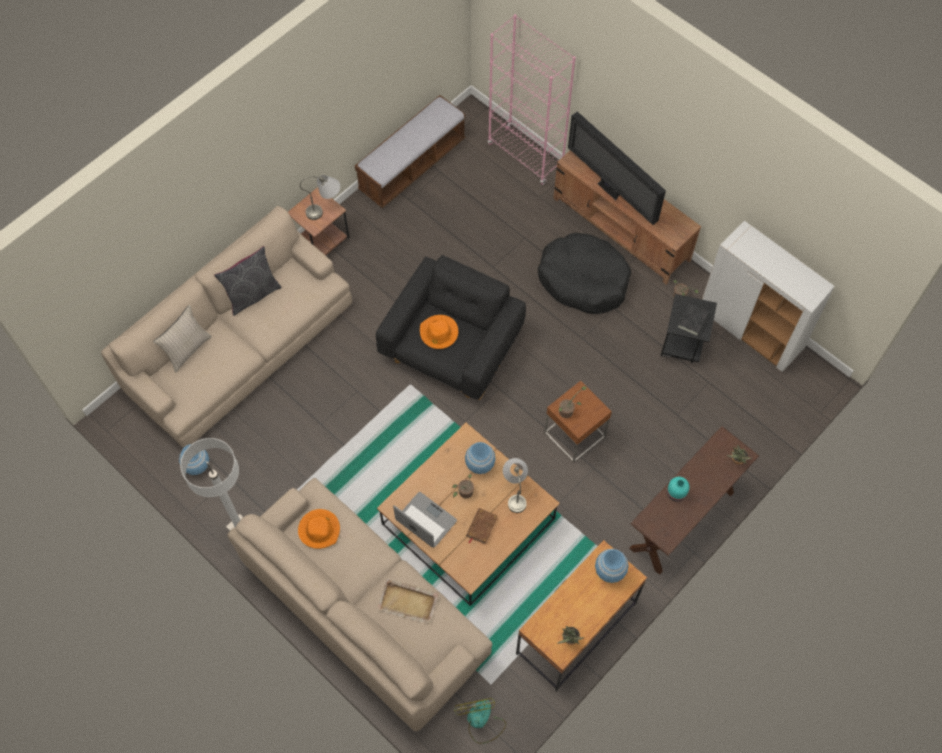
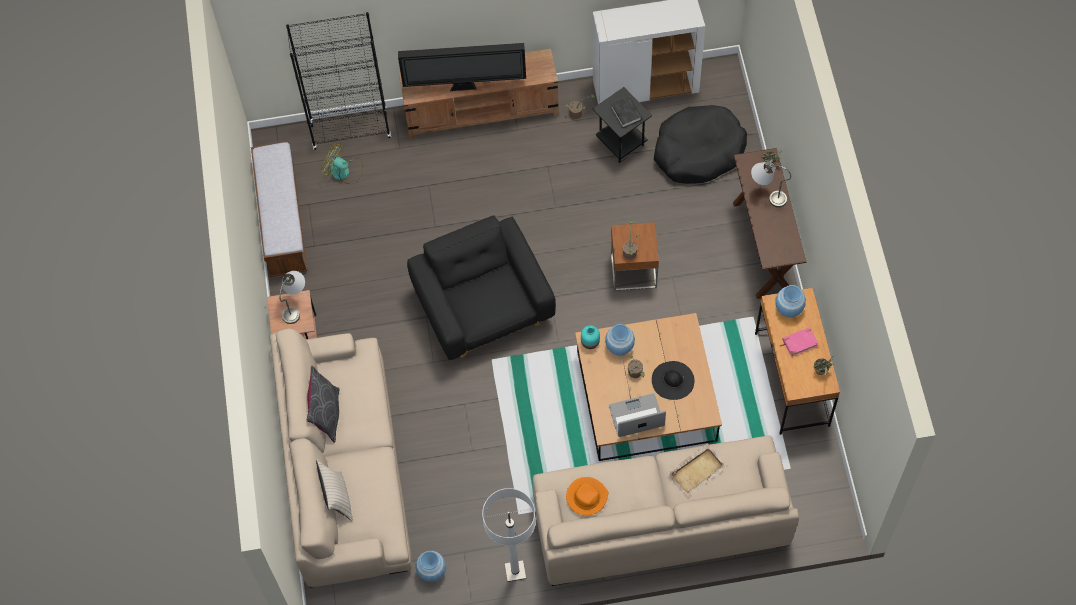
camera: 50 degrees left, 0 degrees up
(439, 333) = (481, 298): orange hat -> none
(481, 527) = (672, 380): brown book -> black hat
(481, 721) = (813, 494): fan -> fan (344, 171)
(515, 492) = (663, 337): grey table lamp -> grey table lamp (767, 194)
(525, 156) = (350, 130): pink bookcase -> black bookcase
(583, 280) = (504, 170): black dog bed -> black dog bed (698, 151)
(583, 602) = (799, 342): none -> pink book
(675, 493) = (763, 223): turquoise vase -> turquoise vase (590, 342)

